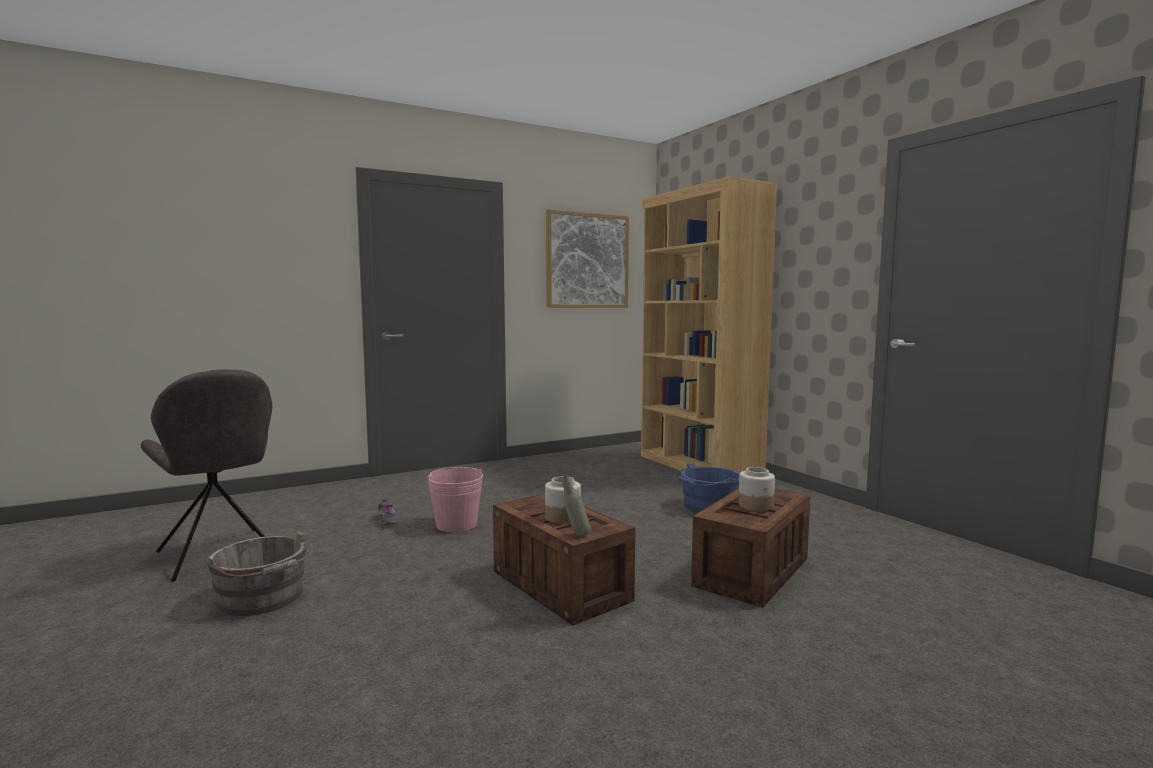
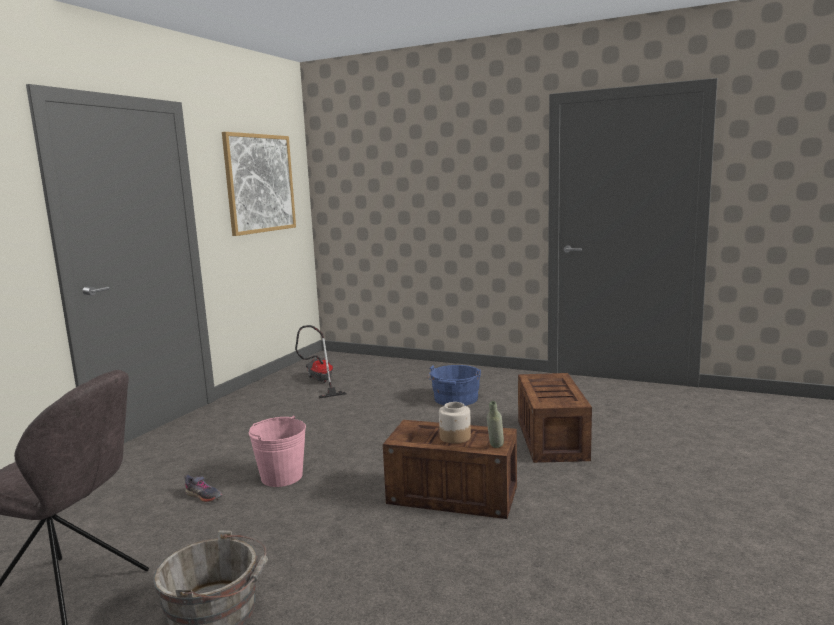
camera: 35 degrees left, 5 degrees up
(606, 464) = (321, 383): none -> vacuum cleaner
(698, 466) = (397, 367): brown bookcase -> none
(756, 505) = (553, 389): jar -> none

